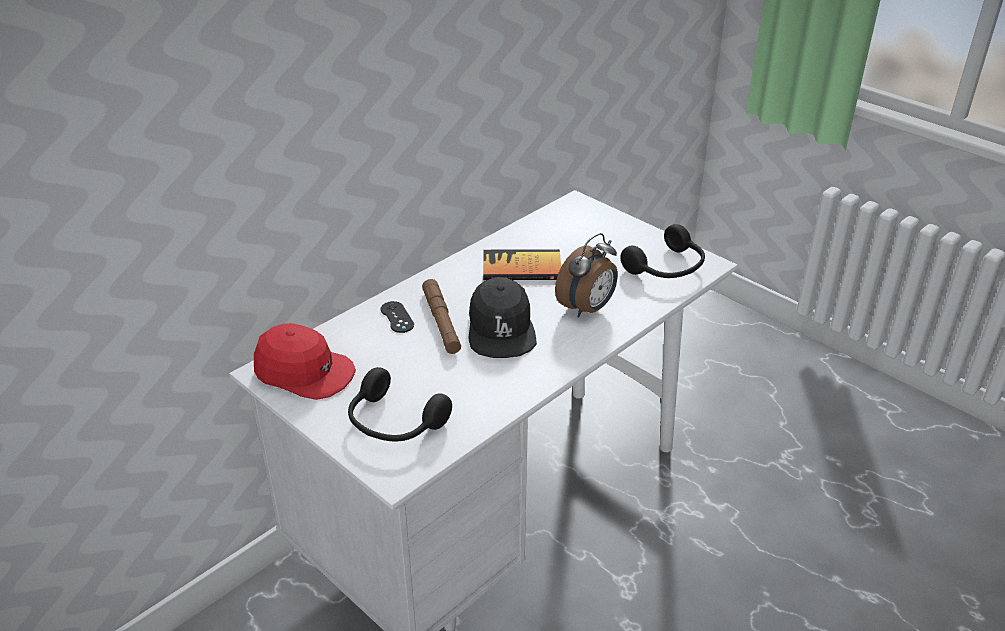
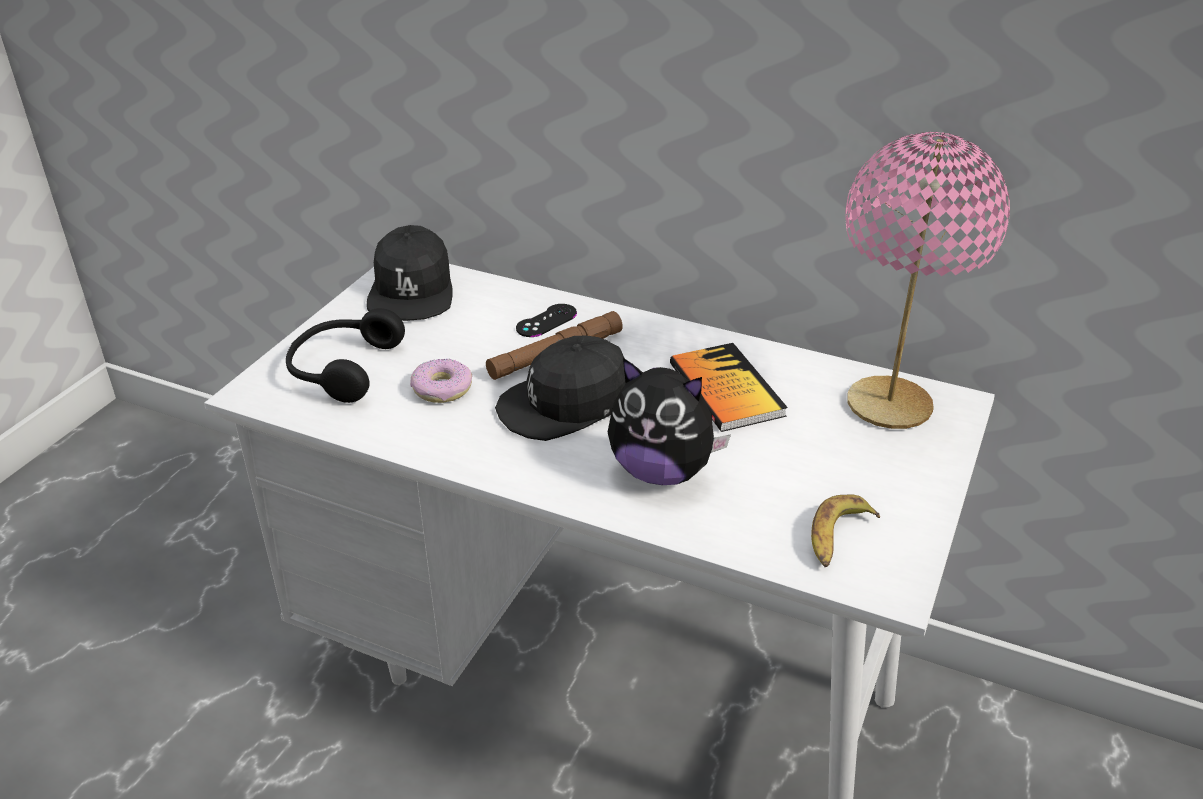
camera: 70 degrees right, 0 degrees up
(304, 372) = (412, 290): red cap -> black cap
(452, 378) = (442, 389): none -> donut
(567, 222) = (887, 405): none -> pink table lamp
(587, 309) = (661, 471): alarm clock -> plush toy
(667, 268) = (838, 538): black headphones -> banana

